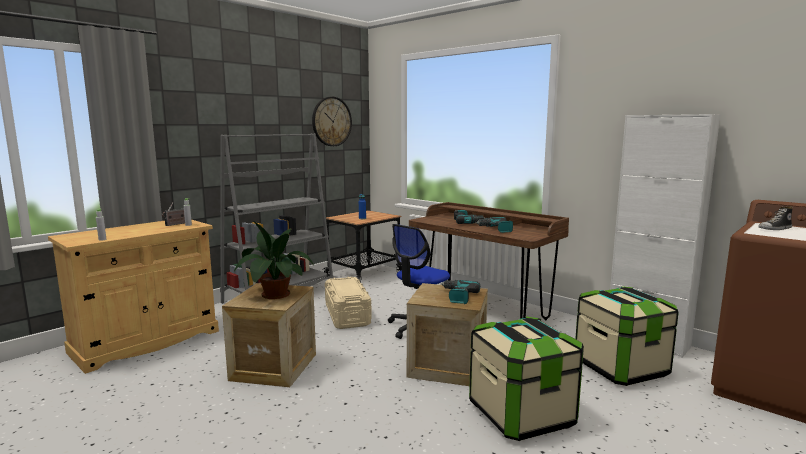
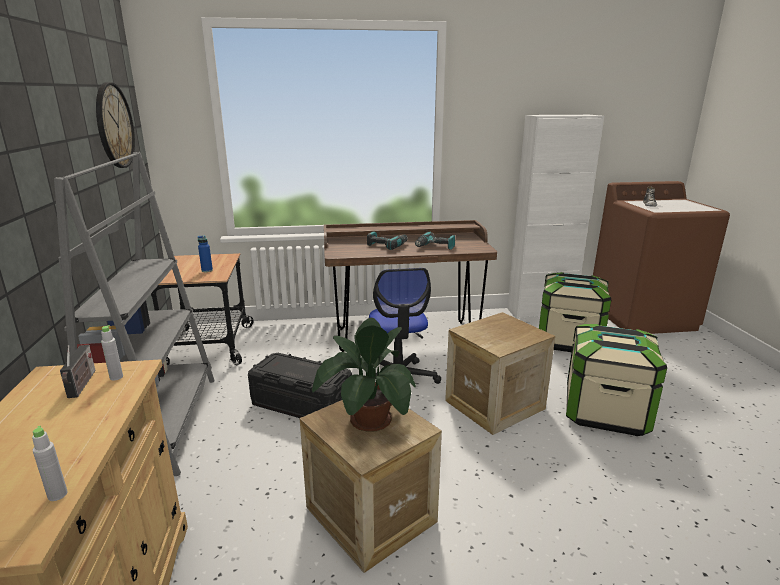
camera: 50 degrees left, 10 degrees up
(347, 315) = (302, 404): beige storage box -> black storage box
(458, 296) = (509, 330): power drill -> none

